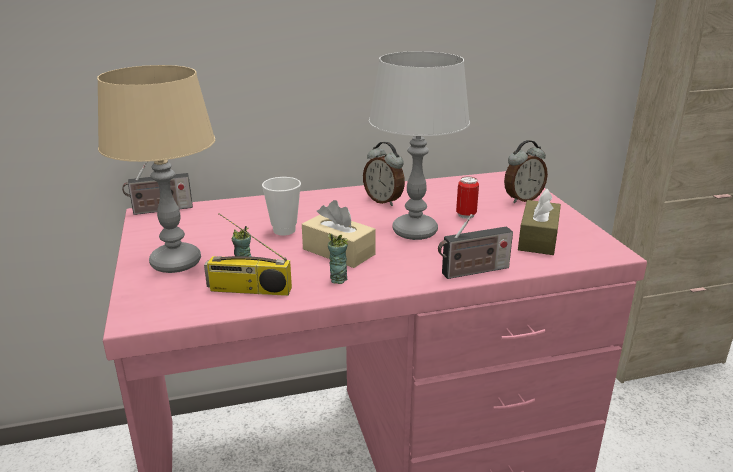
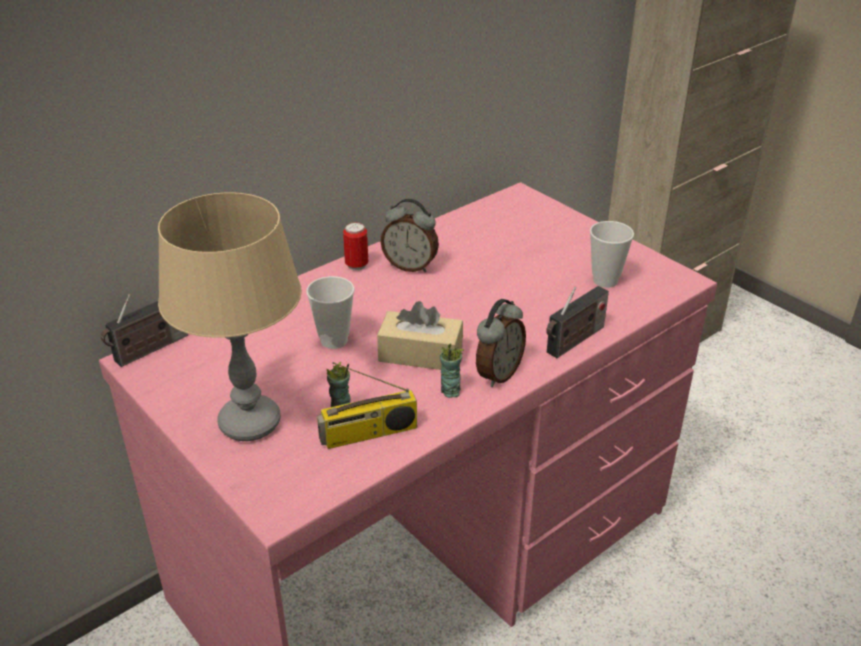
camera: 25 degrees left, 10 degrees up
(414, 231) = (477, 303): grey table lamp -> none
(466, 215) = (513, 266): can -> can (356, 265)
(522, 199) = (553, 227): alarm clock -> alarm clock (497, 374)
(538, 239) = (605, 280): brown tissue box -> cup

